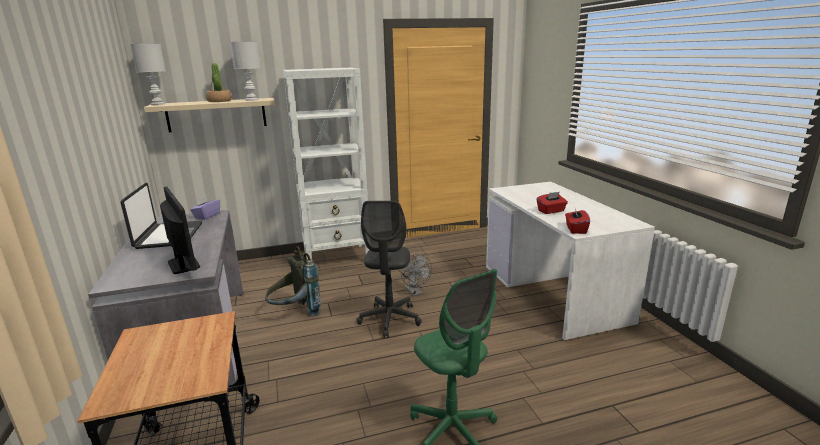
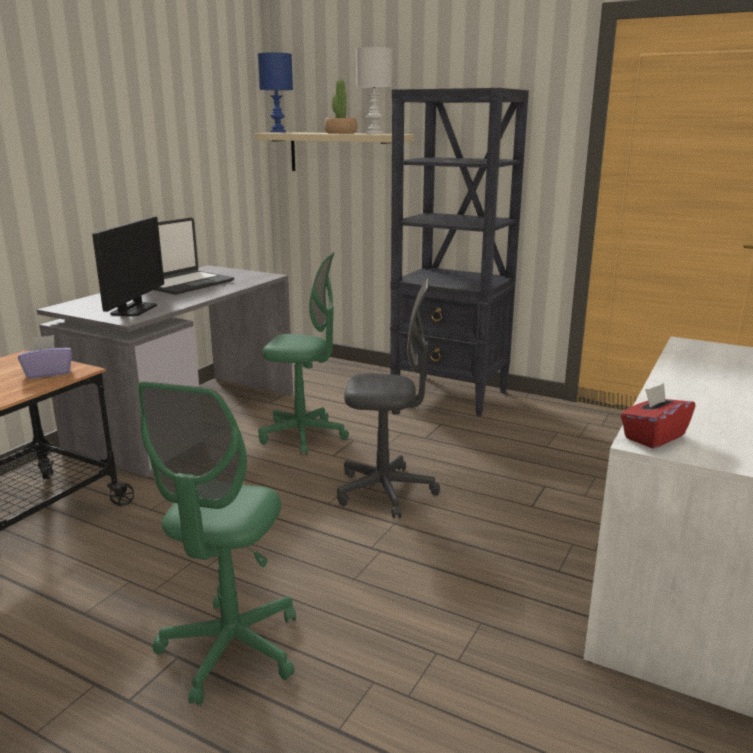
camera: 45 degrees right, 0 degrees up
(157, 104) = (277, 132): white table lamp -> blue table lamp
(207, 216) = (255, 276): purple tissue box -> purple tissue box (48, 373)
(295, 313) = (303, 435): grey backpack -> green office chair
(337, 257) = (450, 395): white bookcase -> black bookcase
(390, 319) = (385, 491): grey office chair -> grey office chair turned 135 degrees counterclockwise
(415, 292) = (474, 477): grey fan -> none
(551, 211) = (689, 398): red tissue box -> none

